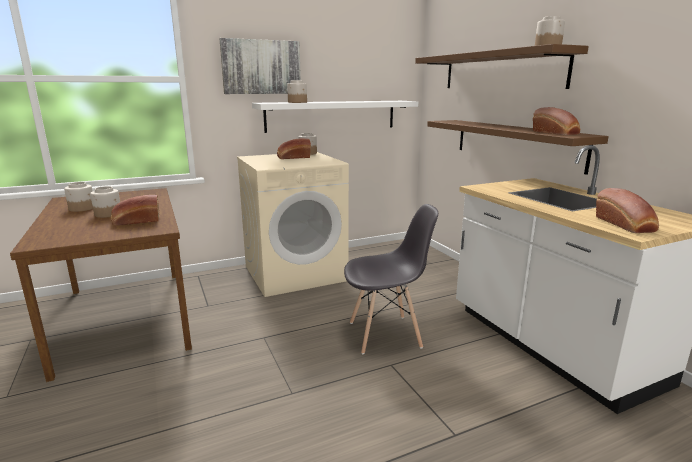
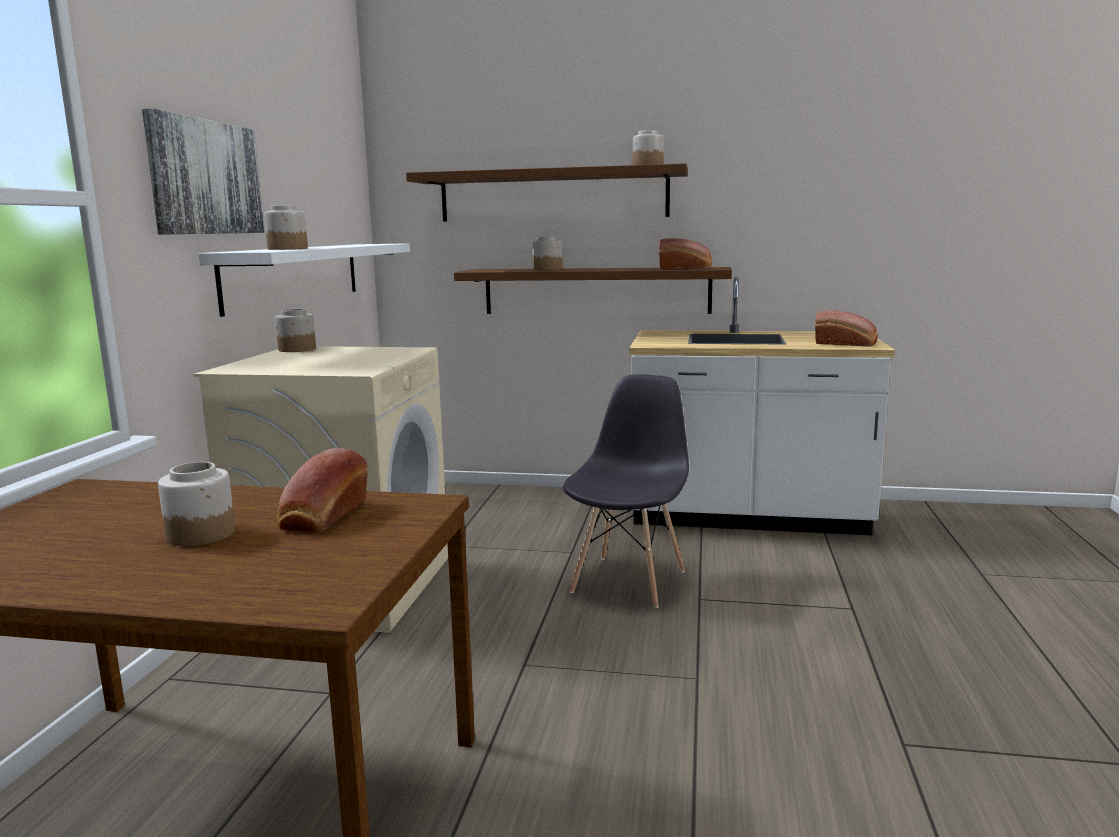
camera: 55 degrees left, 5 degrees down
(82, 208) = (68, 556): jar -> jar (547, 269)
(293, 157) = (313, 356): bread -> none

